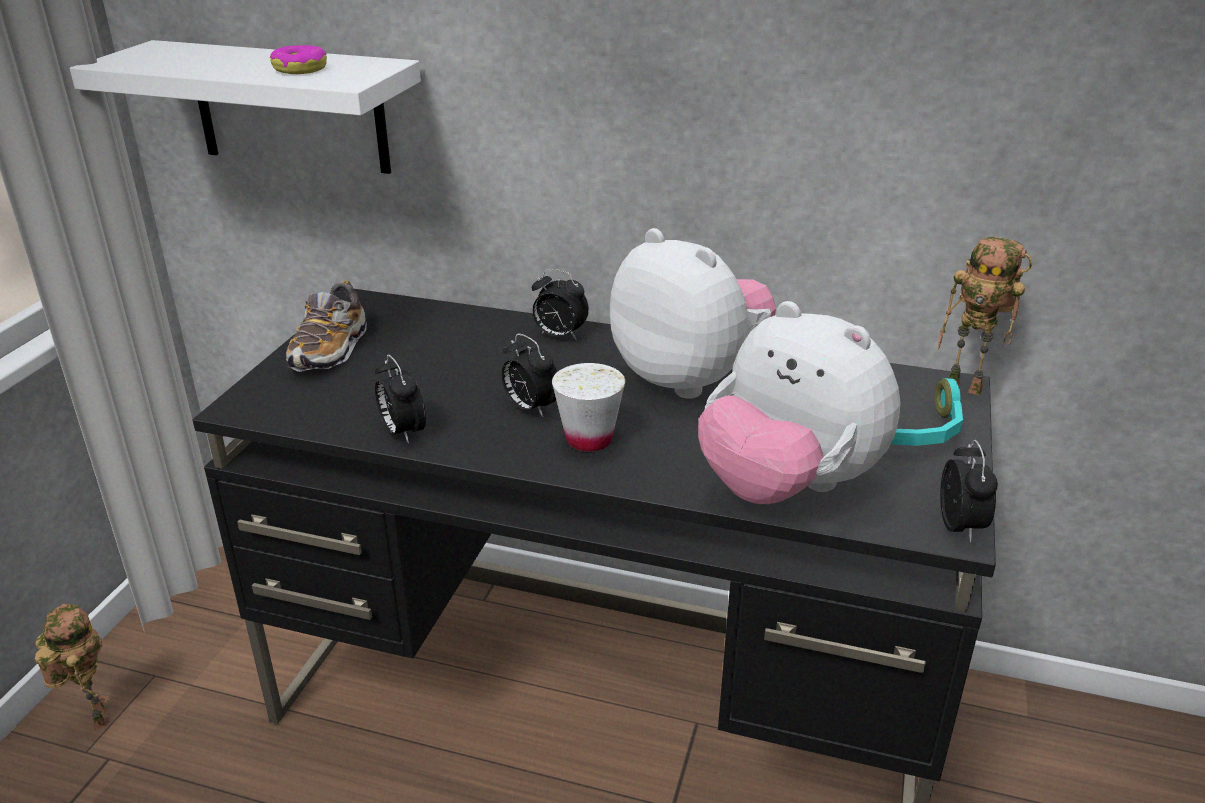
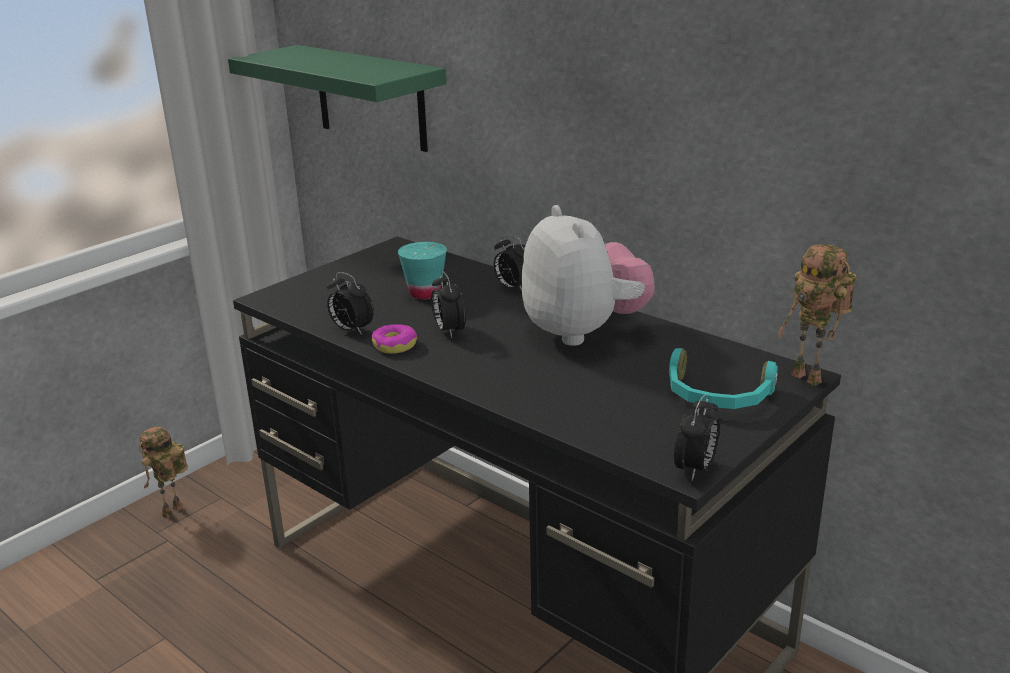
camera: 25 degrees right, 5 degrees down
(95, 717) = (173, 513): toy robot -> toy robot turned 150 degrees counterclockwise
(290, 107) = (370, 97): white shelf -> green shelf
(300, 69) = (359, 68): donut -> donut (395, 345)
(330, 350) = (349, 273): shoe -> none
(402, 432) = (351, 330): alarm clock -> alarm clock turned 45 degrees counterclockwise
(455, 361) = (425, 293): none -> turquoise cup
(589, 440) = (470, 358): white cup -> none
(788, 487) = (586, 415): plush toy -> none

